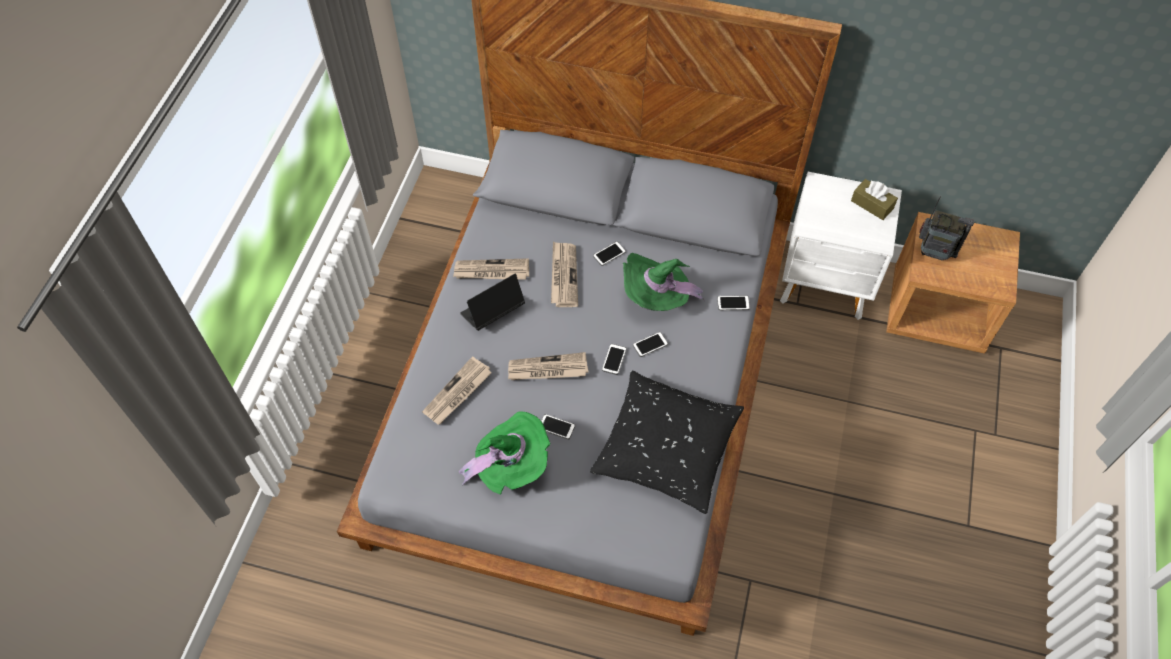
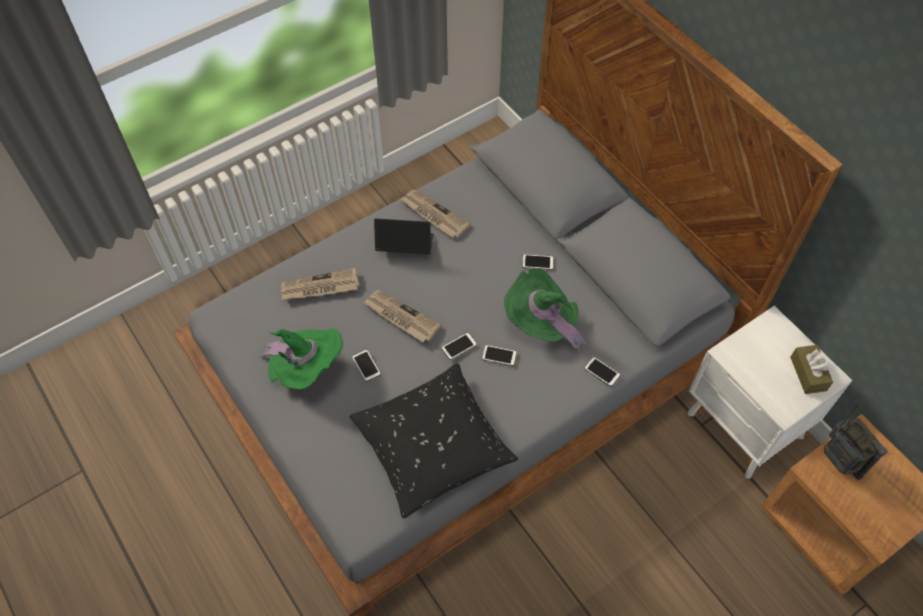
camera: 40 degrees right, 0 degrees up
(563, 275) = (484, 254): newspaper -> none

